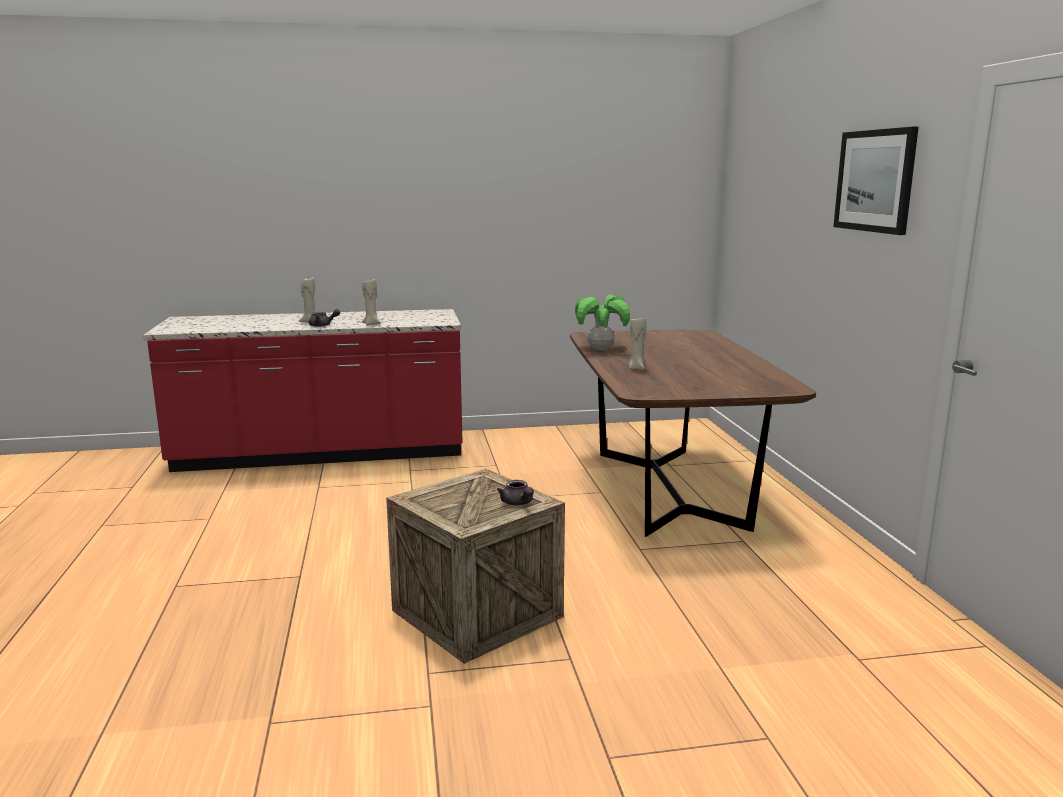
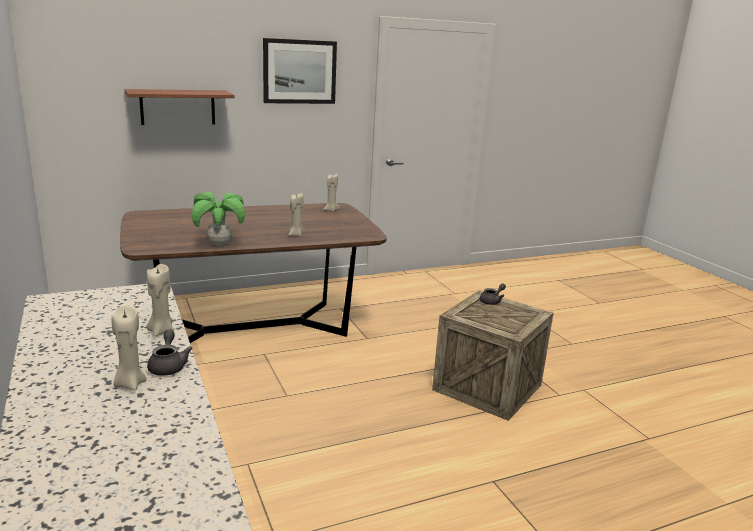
camera: 105 degrees left, 5 degrees up
(763, 385) = (331, 210): none -> beige candle
(782, 226) = (178, 107): none -> shelf

